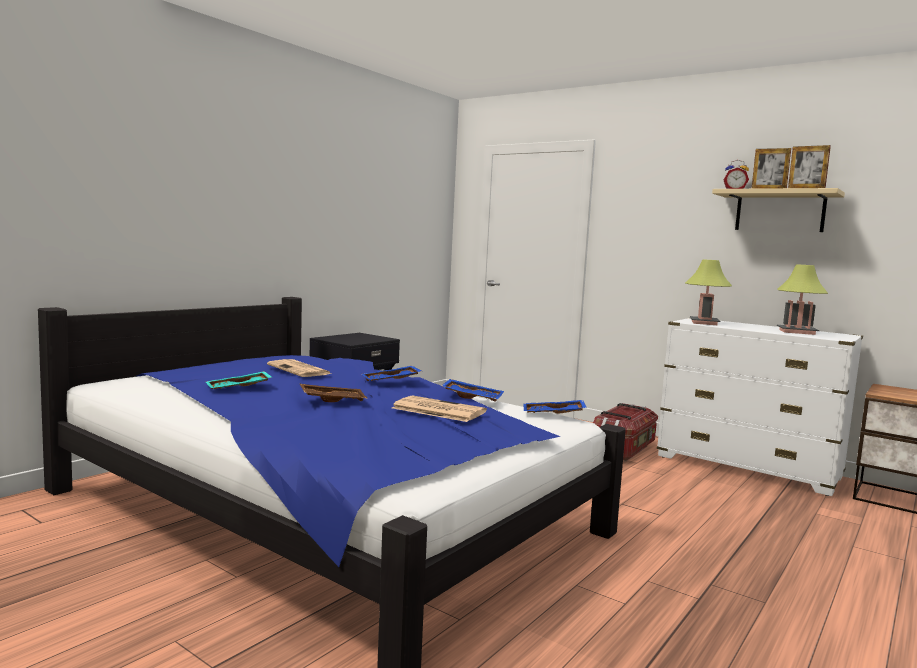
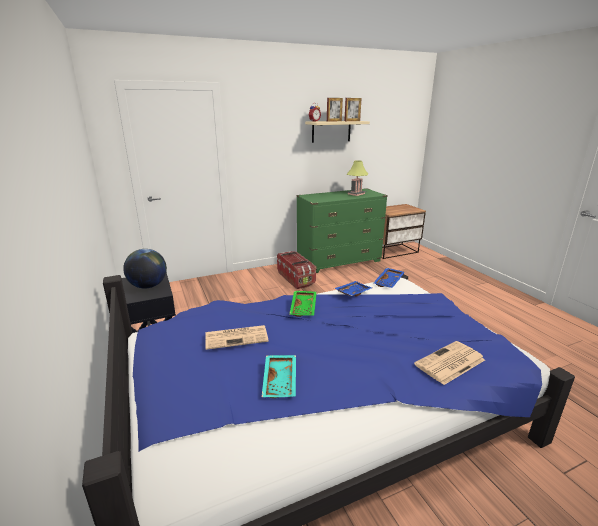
camera: 60 degrees left, 15 degrees up
(332, 400) = (350, 342): brown tray -> none
(359, 339) = (148, 286): none -> globe
(391, 381) = (304, 308): blue tray -> green tray
(437, 410) = (391, 311): newspaper -> newspaper (449, 363)
(704, 323) = (320, 199): table lamp -> none
(747, 467) = (339, 262): white dresser -> green dresser

